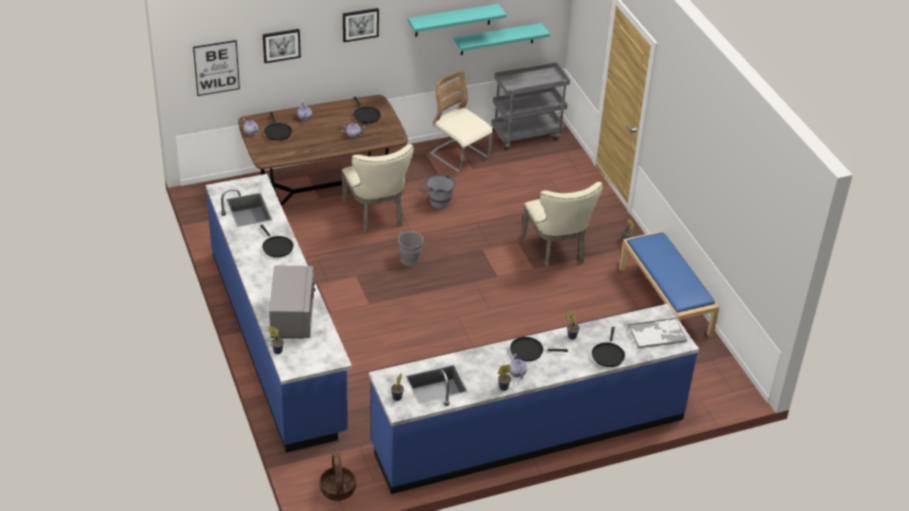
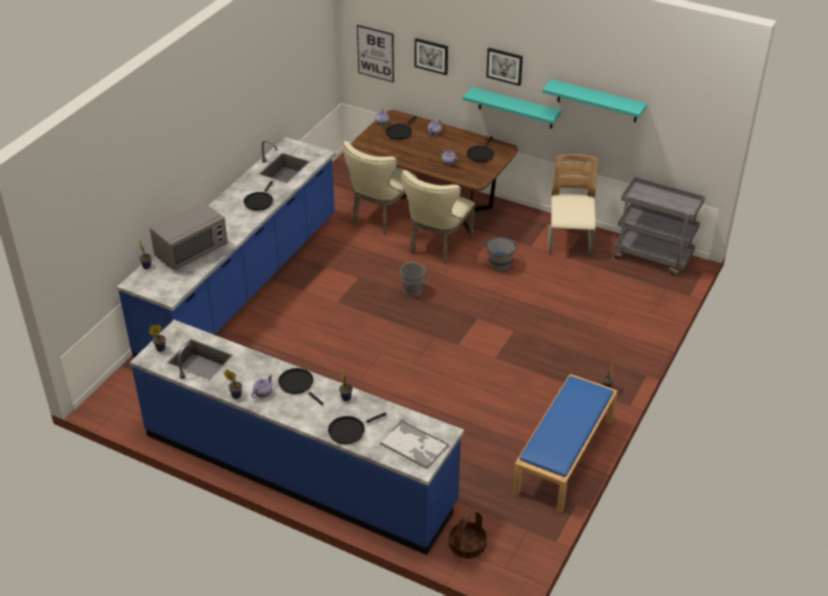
camera: 50 degrees right, 0 degrees up
(338, 489) = (123, 406): basket -> basket (467, 546)
(497, 39) = (643, 142): turquoise shelf -> turquoise shelf (515, 108)
(556, 252) = (532, 358): beige chair -> beige chair (381, 218)

